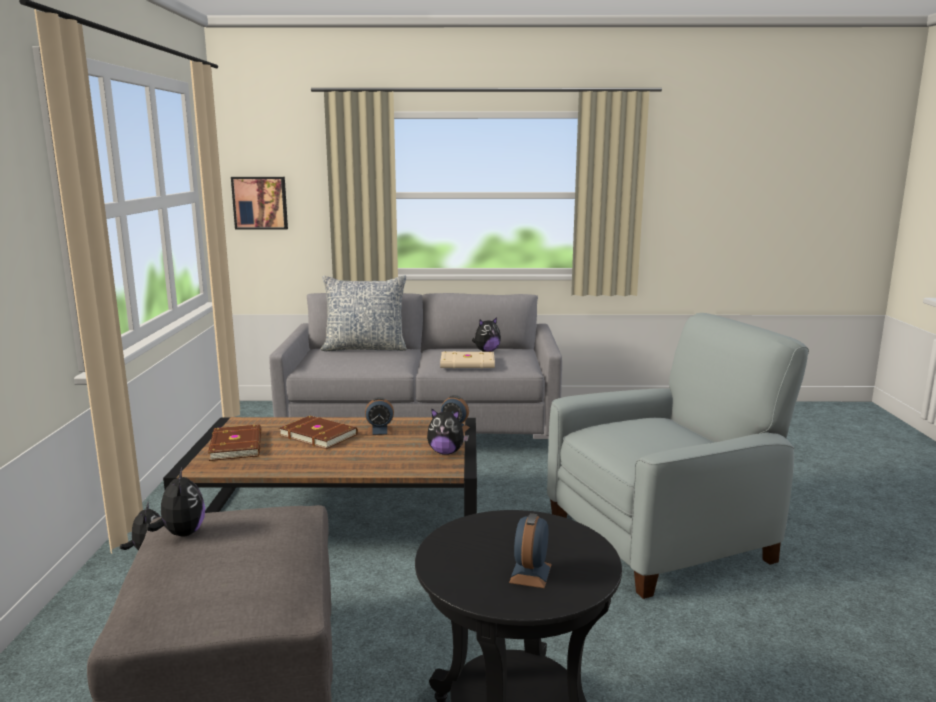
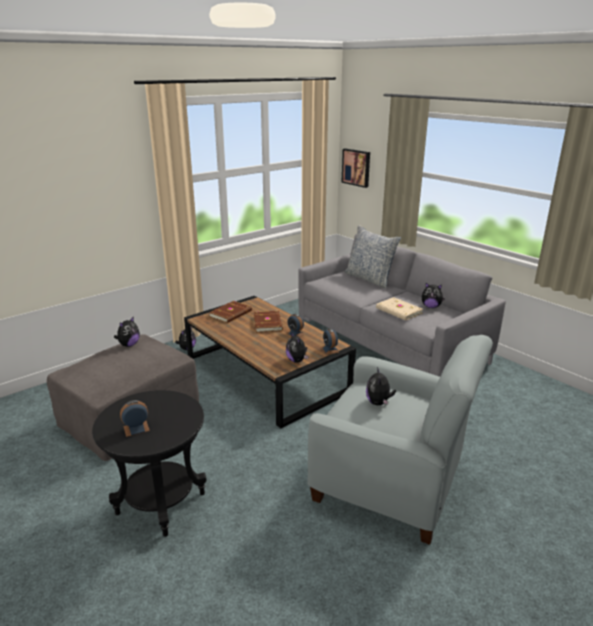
camera: 50 degrees right, 10 degrees up
(640, 433) = (378, 403): none -> plush toy

